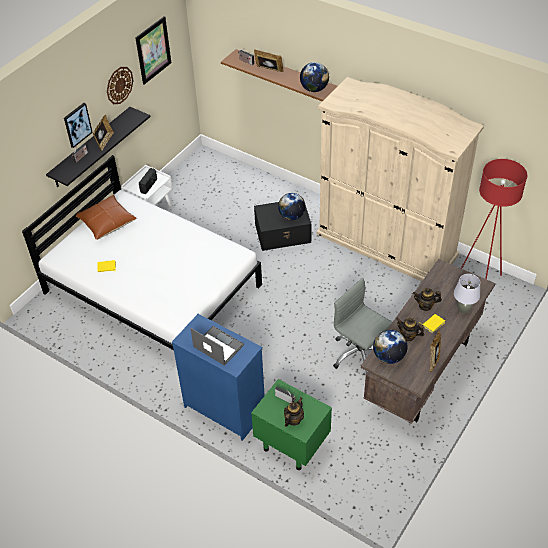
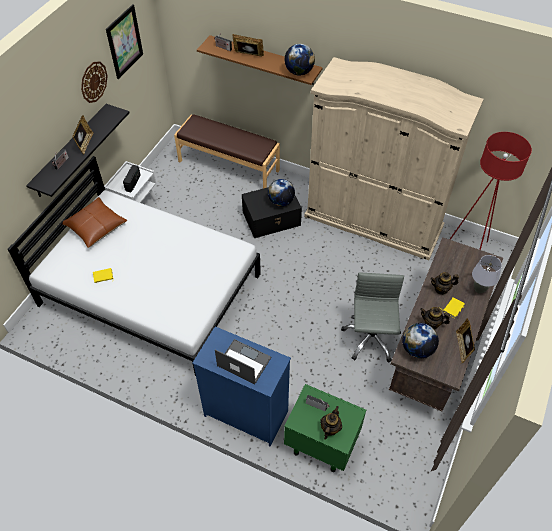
camera: 10 degrees left, 5 degrees up
(77, 124) = (54, 128): picture -> none
(249, 179) = (229, 165): none -> brown bench
(360, 355) = (370, 338): grey office chair -> grey office chair turned 60 degrees clockwise

